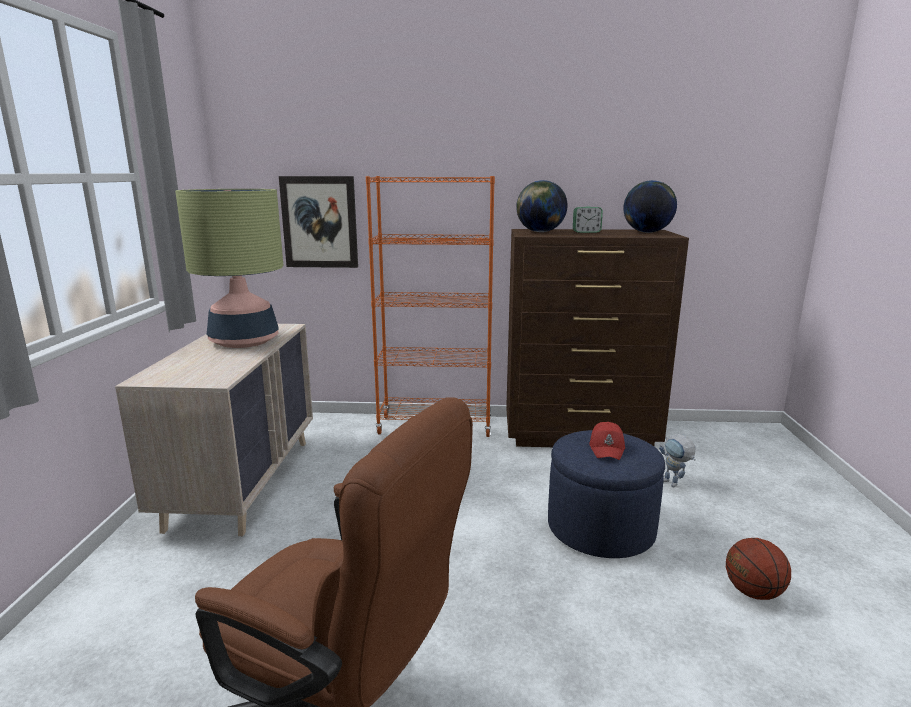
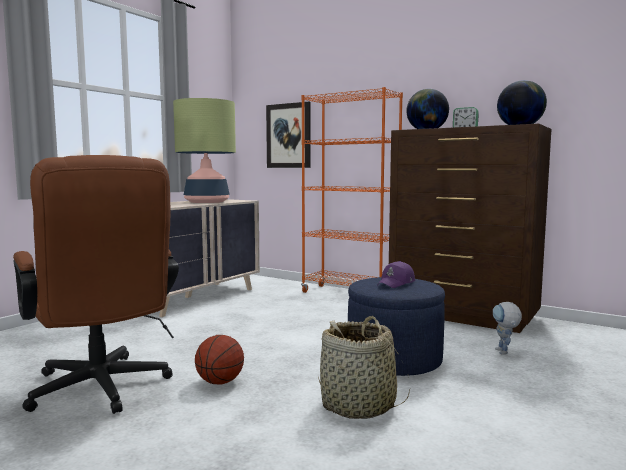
camera: 30 degrees right, 10 degrees down
(607, 448) = (396, 283): red cap -> purple cap
(651, 617) = (358, 405): none -> basket
(752, 592) = (473, 418): basketball -> basketball (220, 382)

